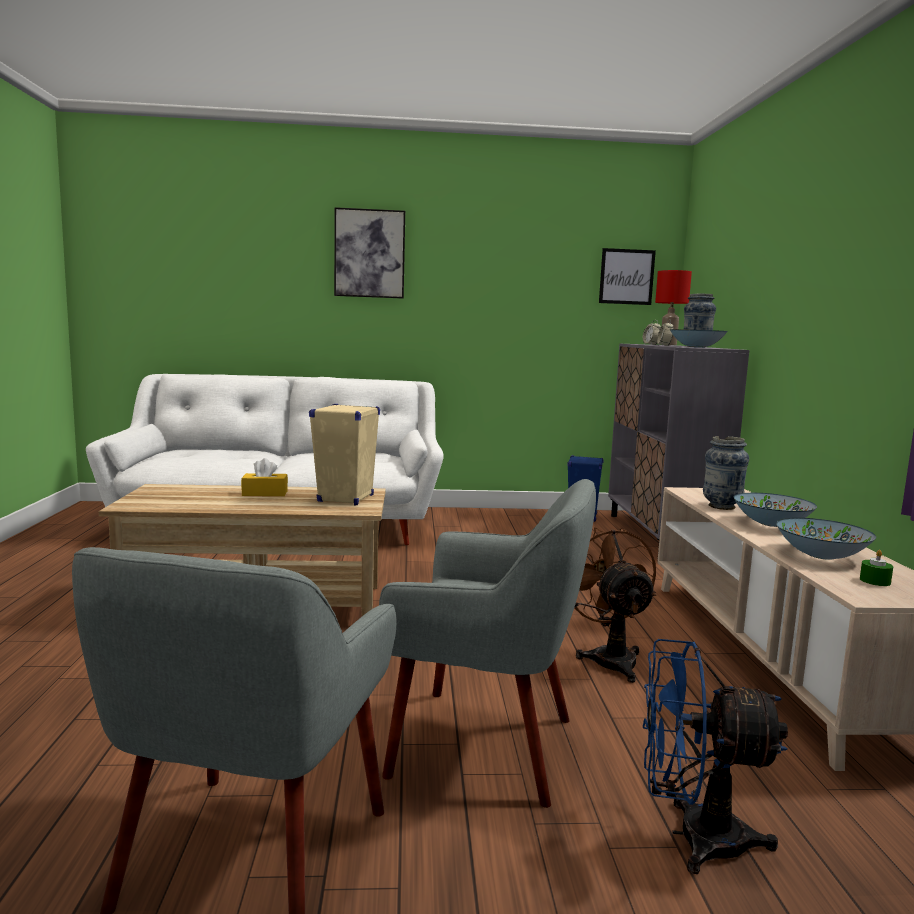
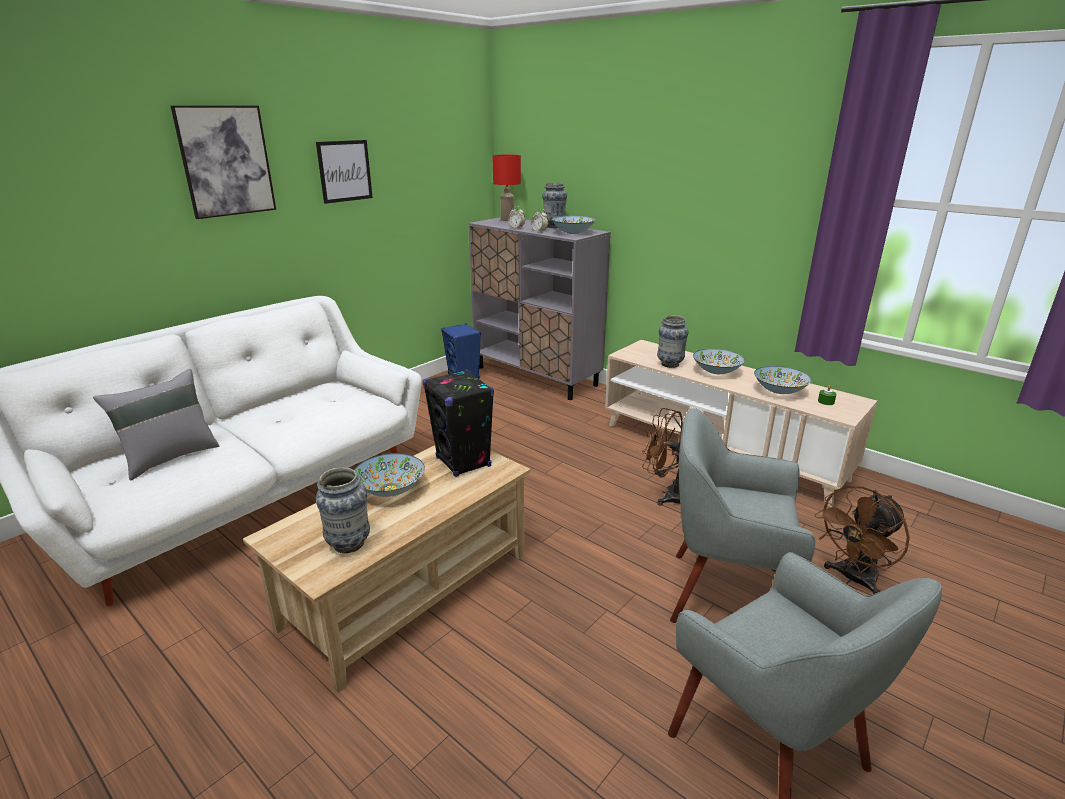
camera: 45 degrees left, 15 degrees up
(175, 502) = (348, 544): none -> vase
(215, 455) = (170, 457): none -> grey pillow
(265, 493) = (390, 490): yellow tissue box -> bowl
(345, 498) = (463, 462): beige speaker -> black speaker
(486, 745) = (724, 594): grey armchair -> grey armchair turned 135 degrees counterclockwise
(626, 276) = (458, 158): picture -> picture (344, 171)
(693, 836) = (852, 579): blue fan -> brown fan

